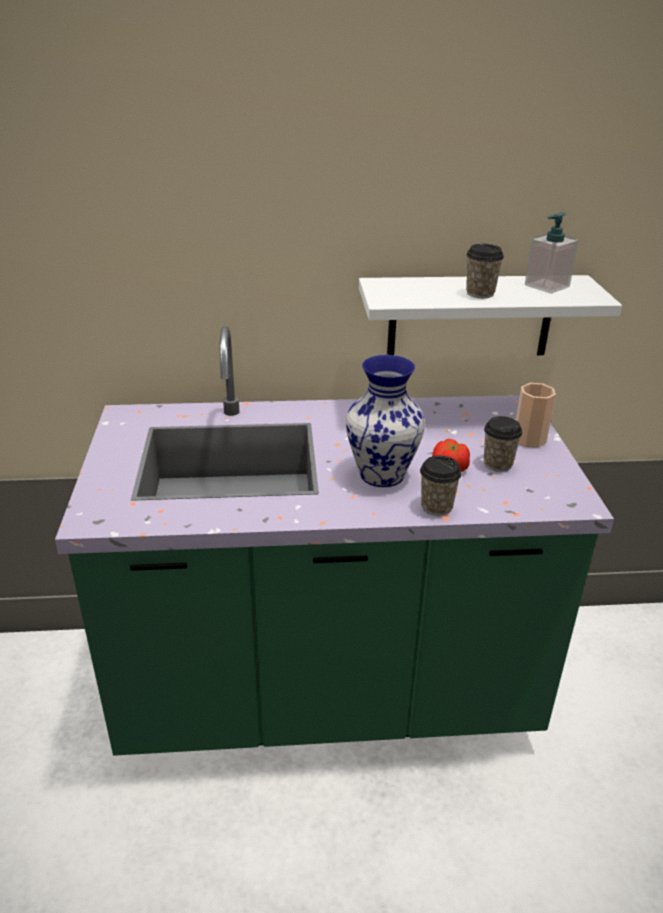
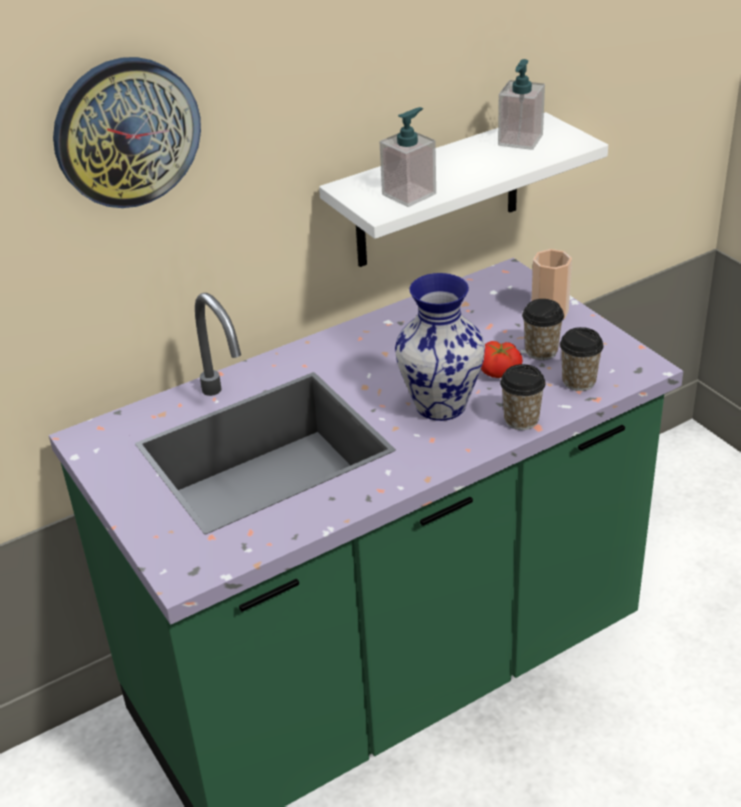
camera: 25 degrees left, 5 degrees up
(196, 183) = (126, 132): none -> wall clock
(419, 297) = (409, 194): none -> soap dispenser
(480, 293) = (465, 170): cup -> cup (579, 381)

